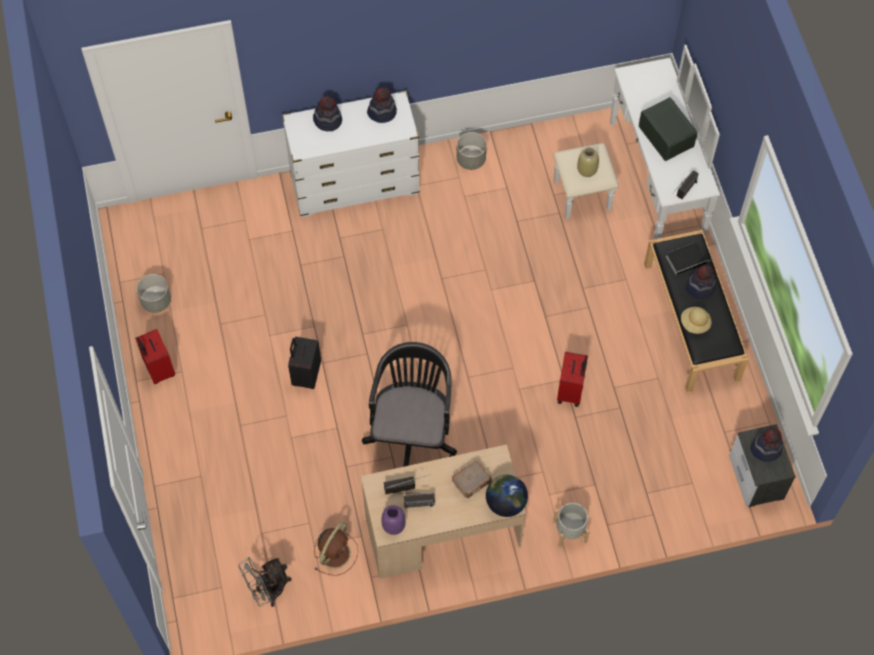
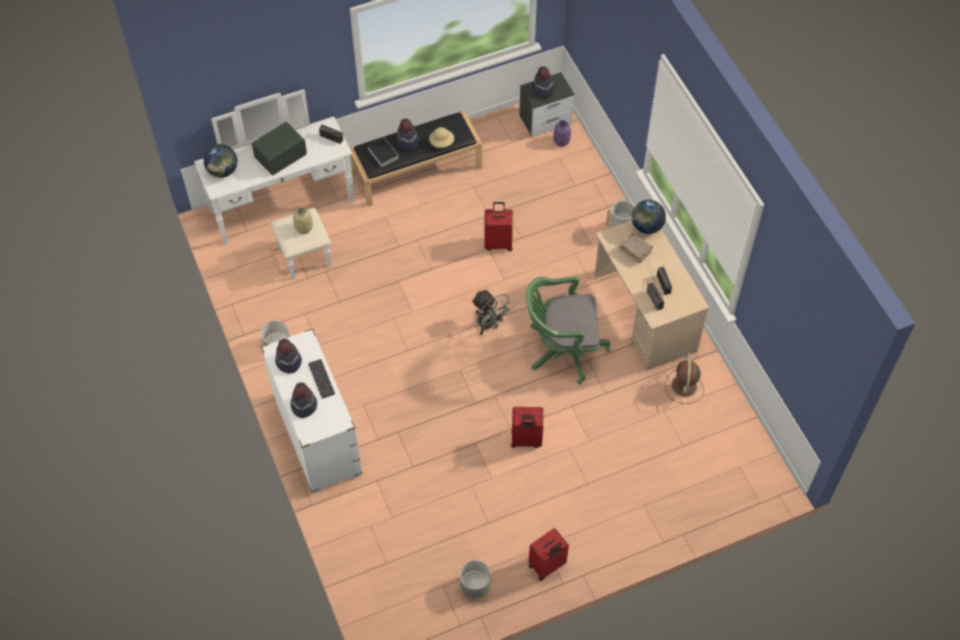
camera: 100 degrees left, 5 degrees down
(267, 591) = (732, 431): grey fan -> grey fan (489, 325)
(305, 375) = (526, 440): black suitcase -> red suitcase
(335, 552) = (684, 387): brown fan -> brown fan turned 105 degrees counterclockwise
(355, 138) = (321, 379): none -> keyboard
(394, 525) = (688, 298): purple vase -> purple vase (561, 141)
(412, 432) = (562, 349): black office chair -> green office chair
(651, 82) = (223, 171): none -> globe

